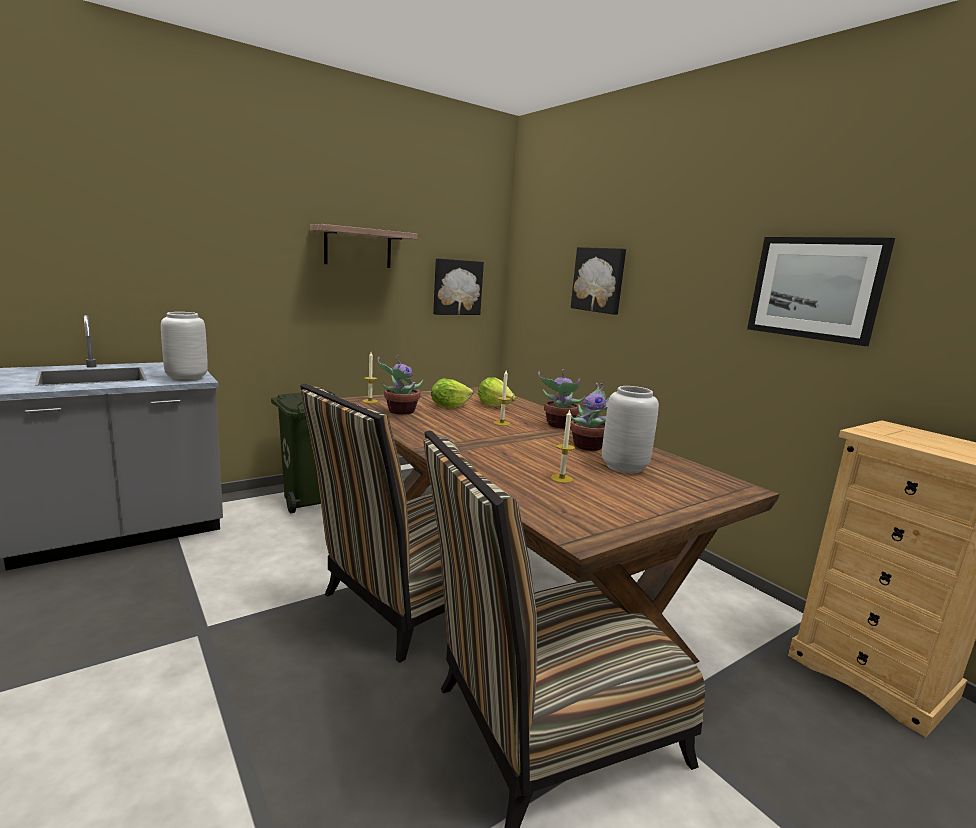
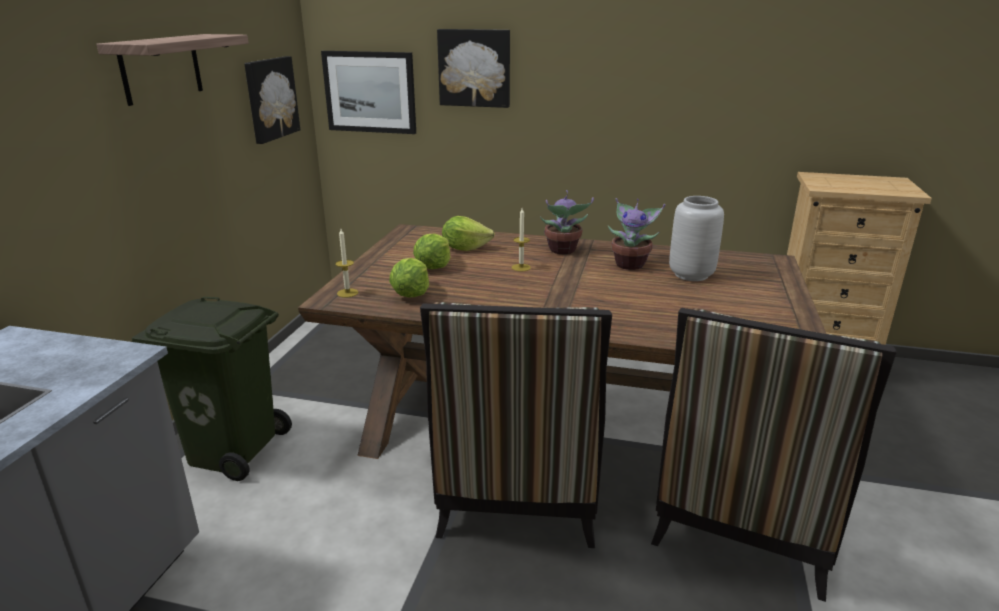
camera: 40 degrees left, 10 degrees up
(186, 378) = (101, 360): grey vase -> none
(399, 412) = (411, 294): potted plant -> lettuce
(561, 478) = (687, 306): candle -> none
(815, 288) = (733, 64): picture -> picture (370, 92)

